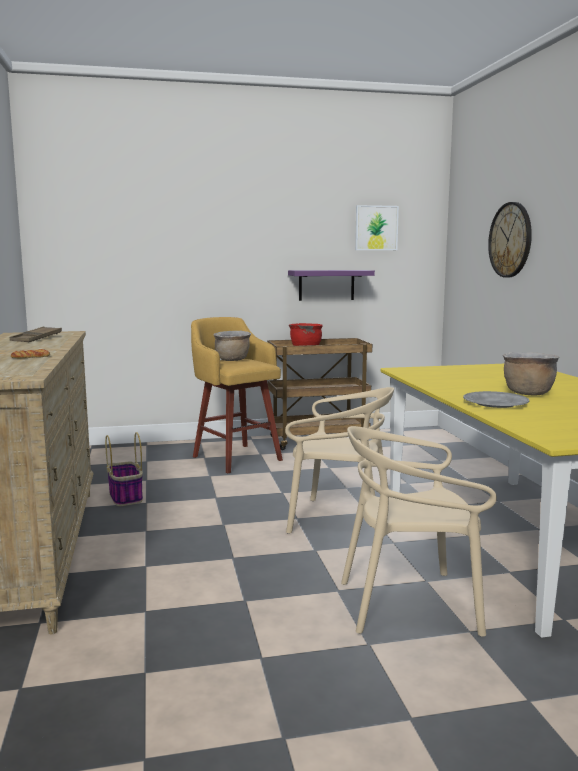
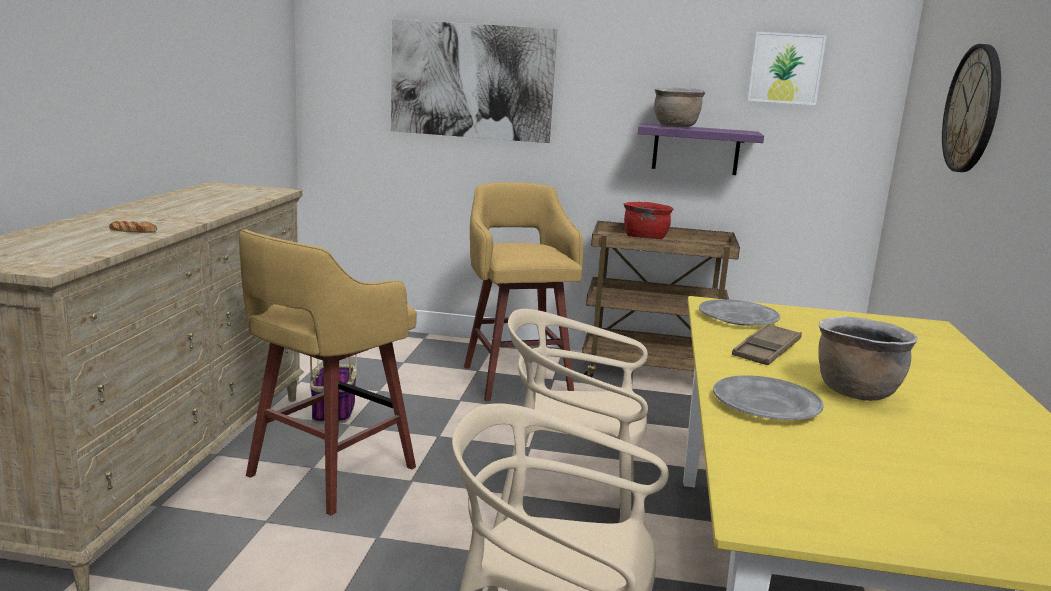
camera: 20 degrees right, 5 degrees up
(37, 339) = (216, 197): brown tray -> brown tray (766, 351)
(160, 532) = (327, 473): none -> yellow stool
(166, 249) = (472, 81): none -> picture
(232, 360) = (521, 246): brown cooking pot -> brown cooking pot (676, 127)
(340, 520) = (569, 512): beige chair -> beige chair turned 150 degrees clockwise
(423, 373) = (738, 318): none -> grey plate

